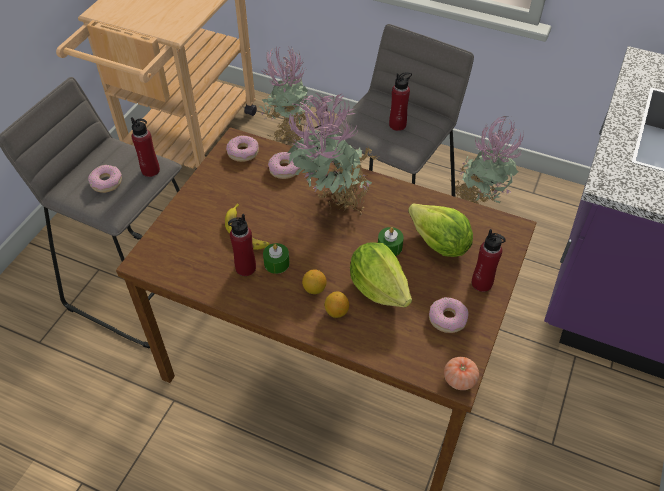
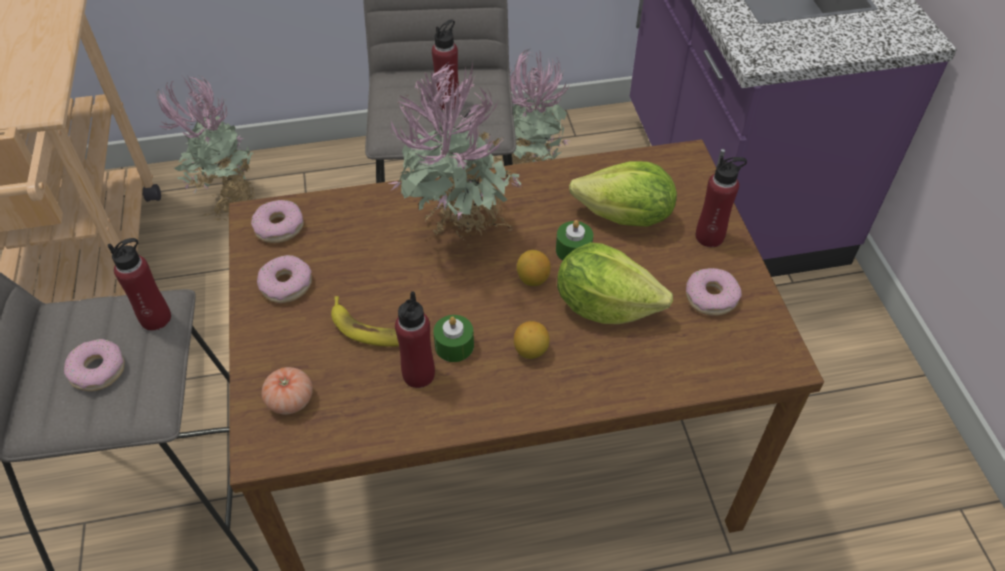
camera: 35 degrees left, 0 degrees up
(284, 169) = (357, 221): donut -> donut (286, 285)
(336, 311) = (582, 363): lemon -> lemon (532, 279)
(459, 379) = (785, 358): tomato -> tomato (290, 400)

